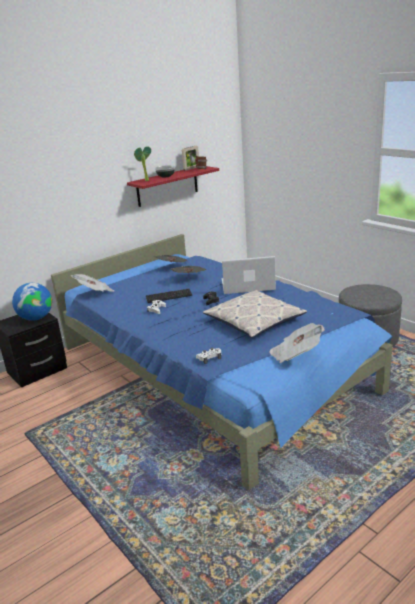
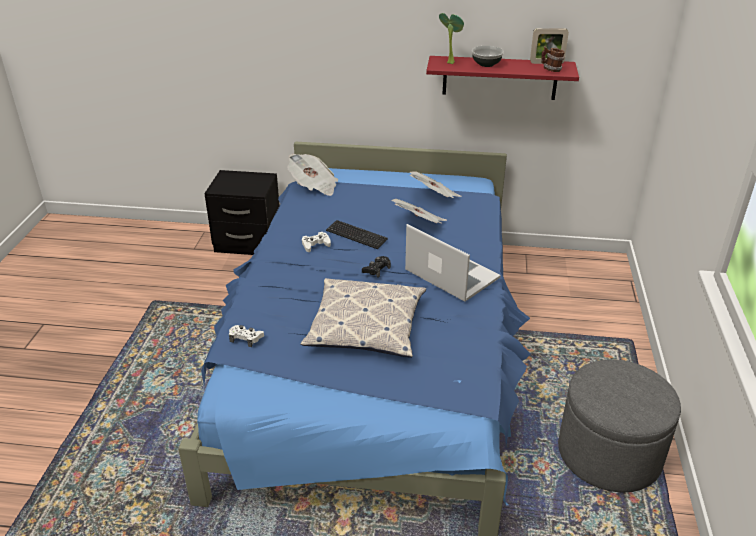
camera: 45 degrees right, 10 degrees up
(36, 318) = (251, 186): globe -> none
(295, 355) = (314, 400): newspaper -> none

